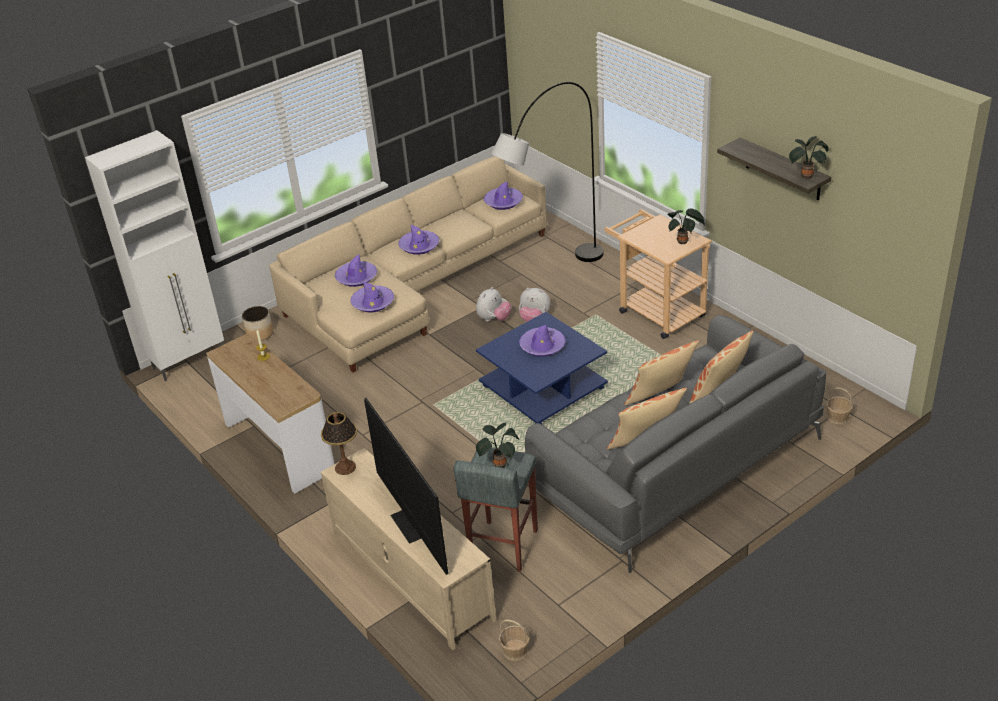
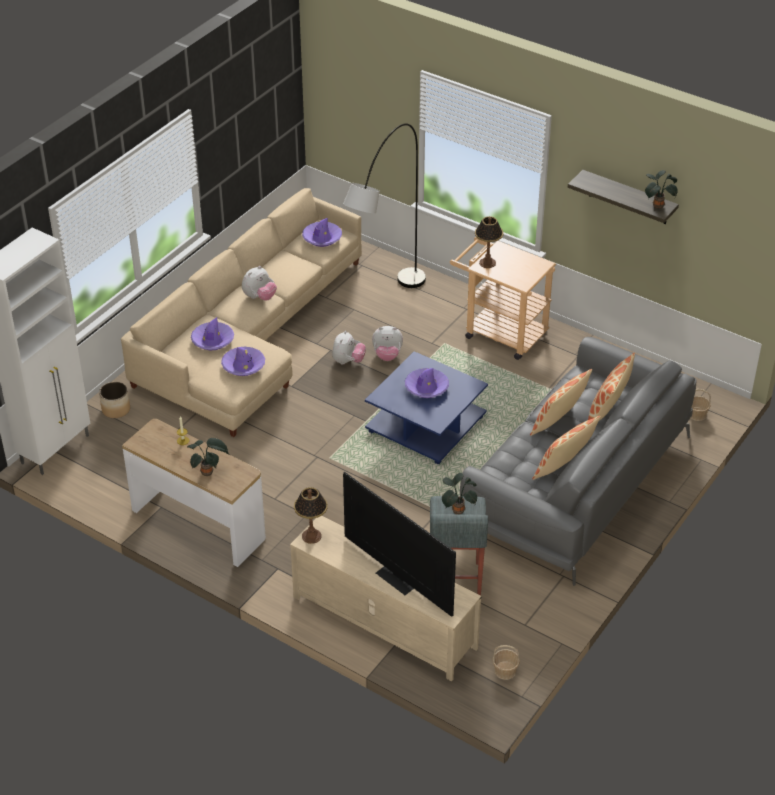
camera: 20 degrees left, 5 degrees up
(419, 246) = (259, 297): purple hat -> plush toy
(640, 232) = (487, 263): none -> table lamp
(684, 242) = (531, 268): potted plant -> potted plant (208, 472)

